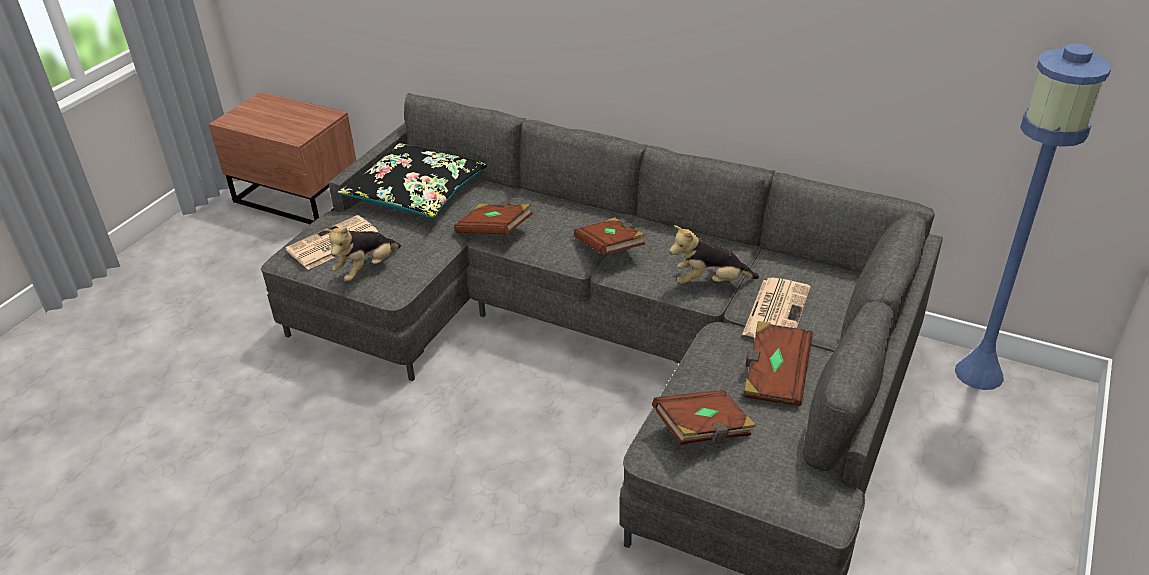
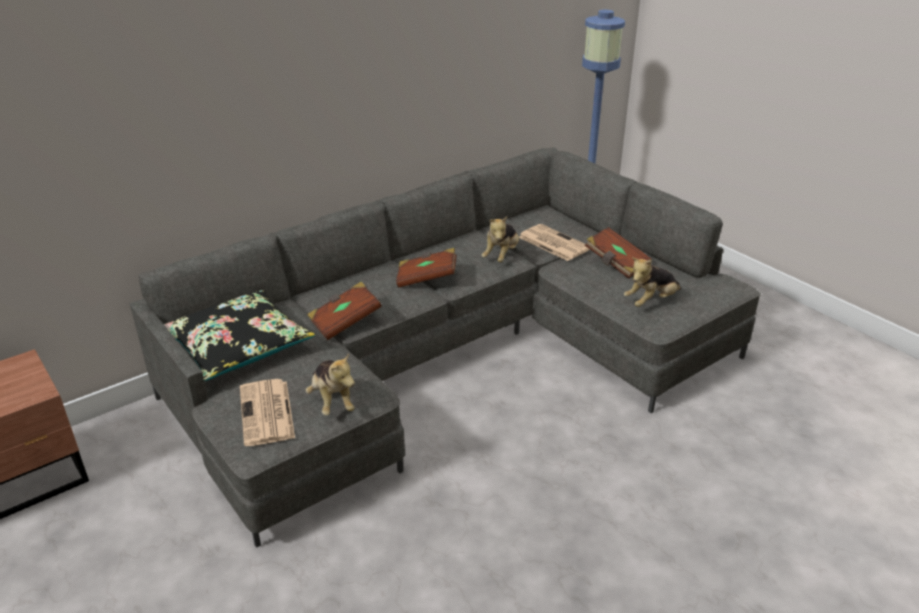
camera: 65 degrees left, 5 degrees down
(703, 431) = (651, 301): brown book -> plush toy

